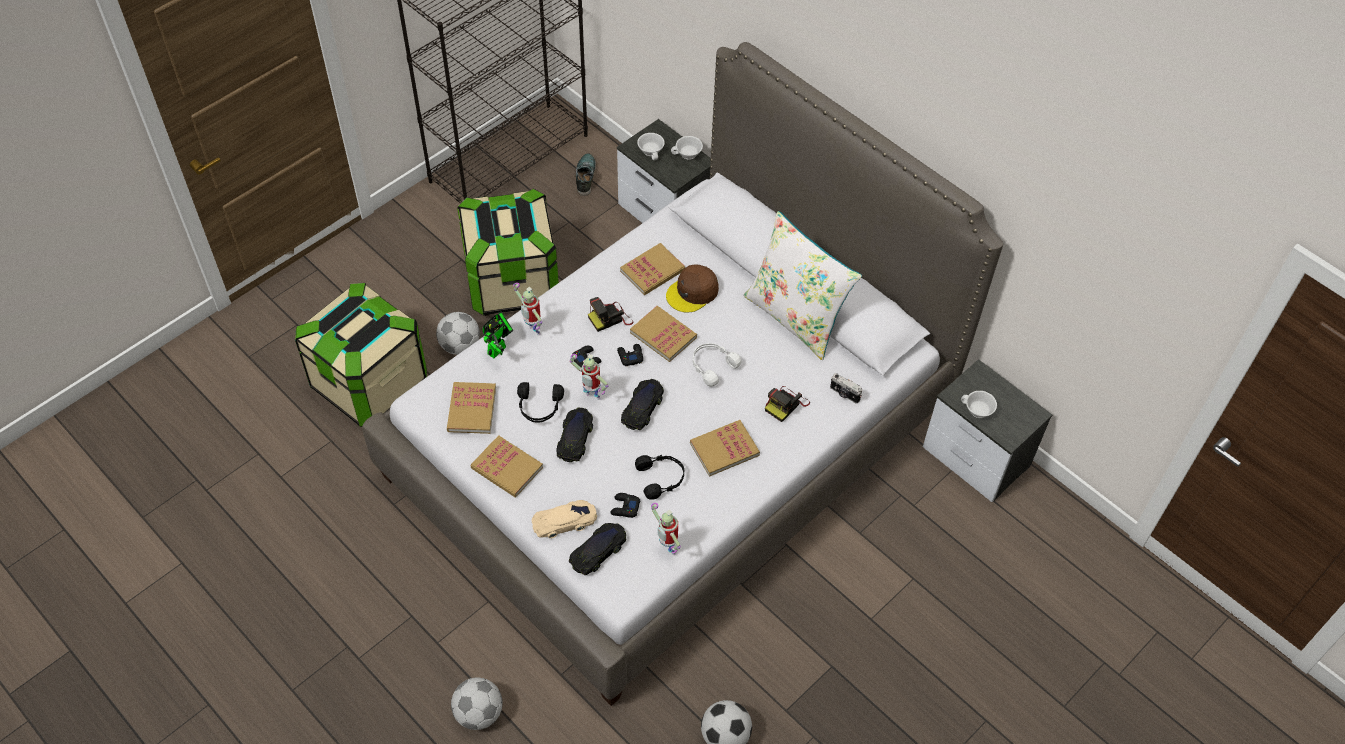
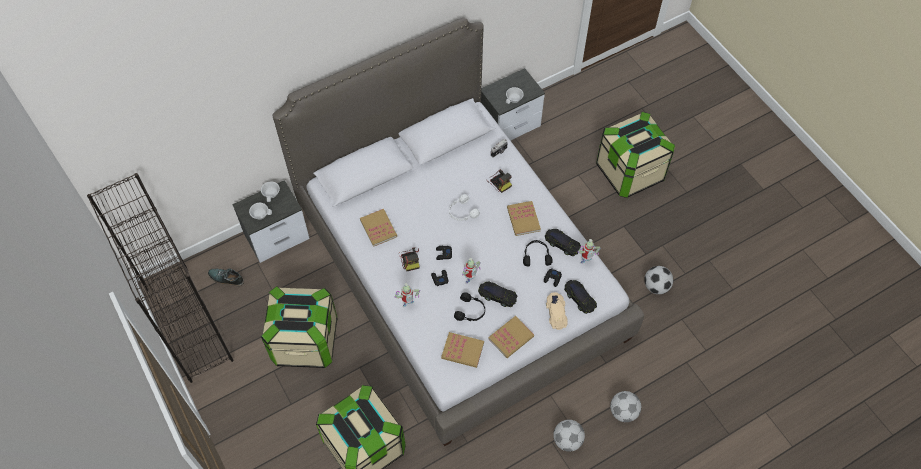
camera: 75 degrees left, 5 degrees up
(460, 345) = (350, 382): football -> football (567, 440)
(499, 348) = (416, 328): toy robot -> none
(643, 407) = (483, 255): black toy car -> black toy car (562, 243)
(663, 335) = (432, 233): book -> none
(692, 292) = (402, 210): brown cap -> none
(795, 317) = (437, 161): white pillow -> none
(950, 660) = (629, 172): none -> storage box

